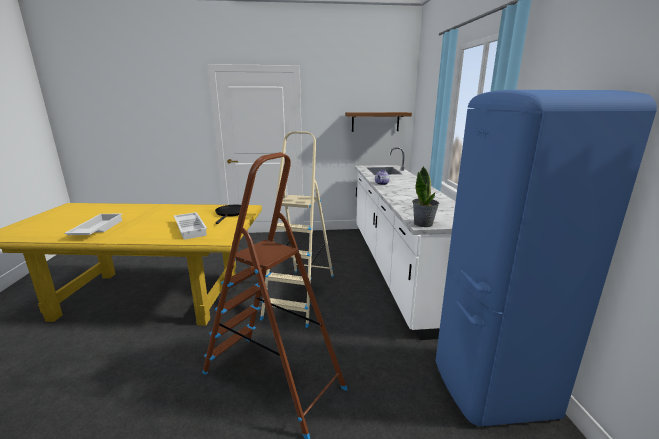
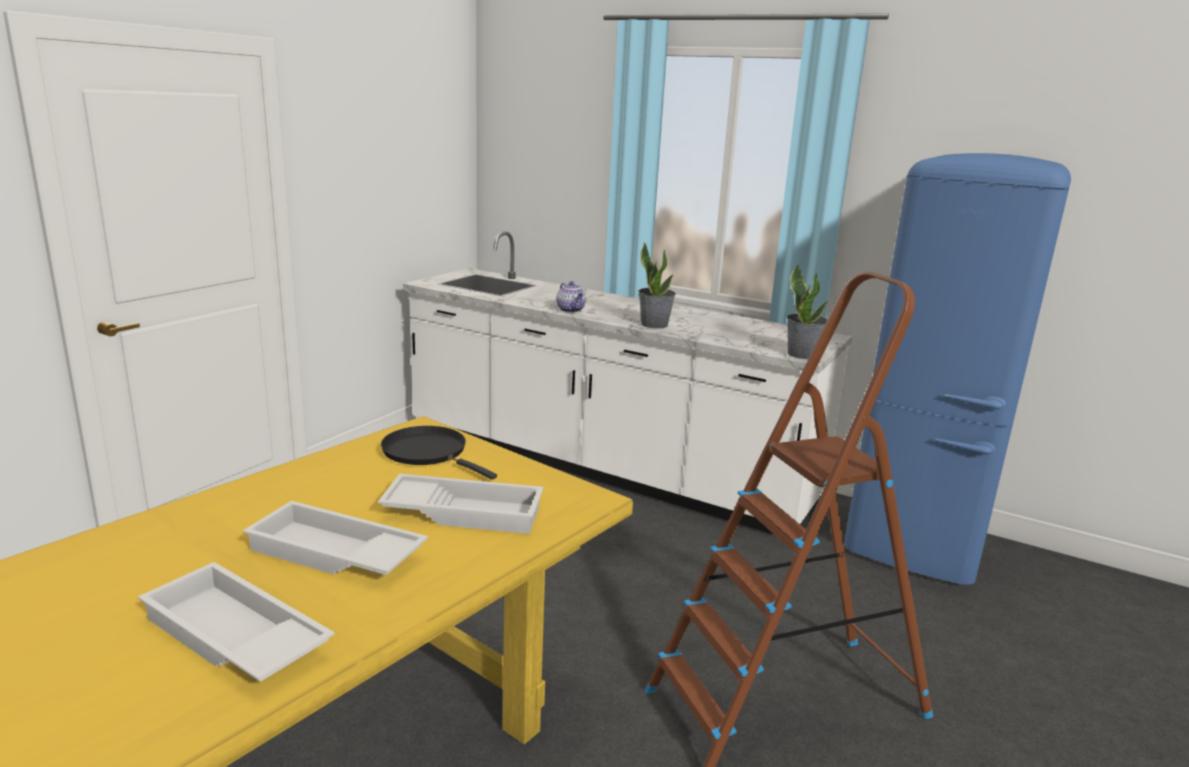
camera: 55 degrees left, 0 degrees up
(148, 224) = (333, 554): none -> white tray
(300, 295) = (569, 581): beige step ladder -> none
(375, 121) = (423, 179): brown shelf -> none
(397, 195) = (654, 324): none -> potted plant

